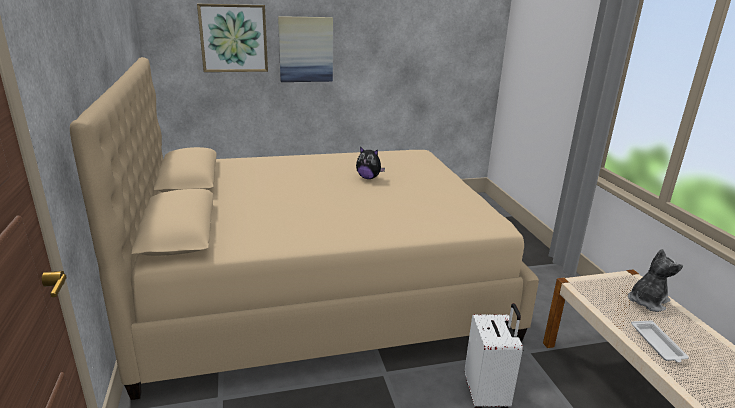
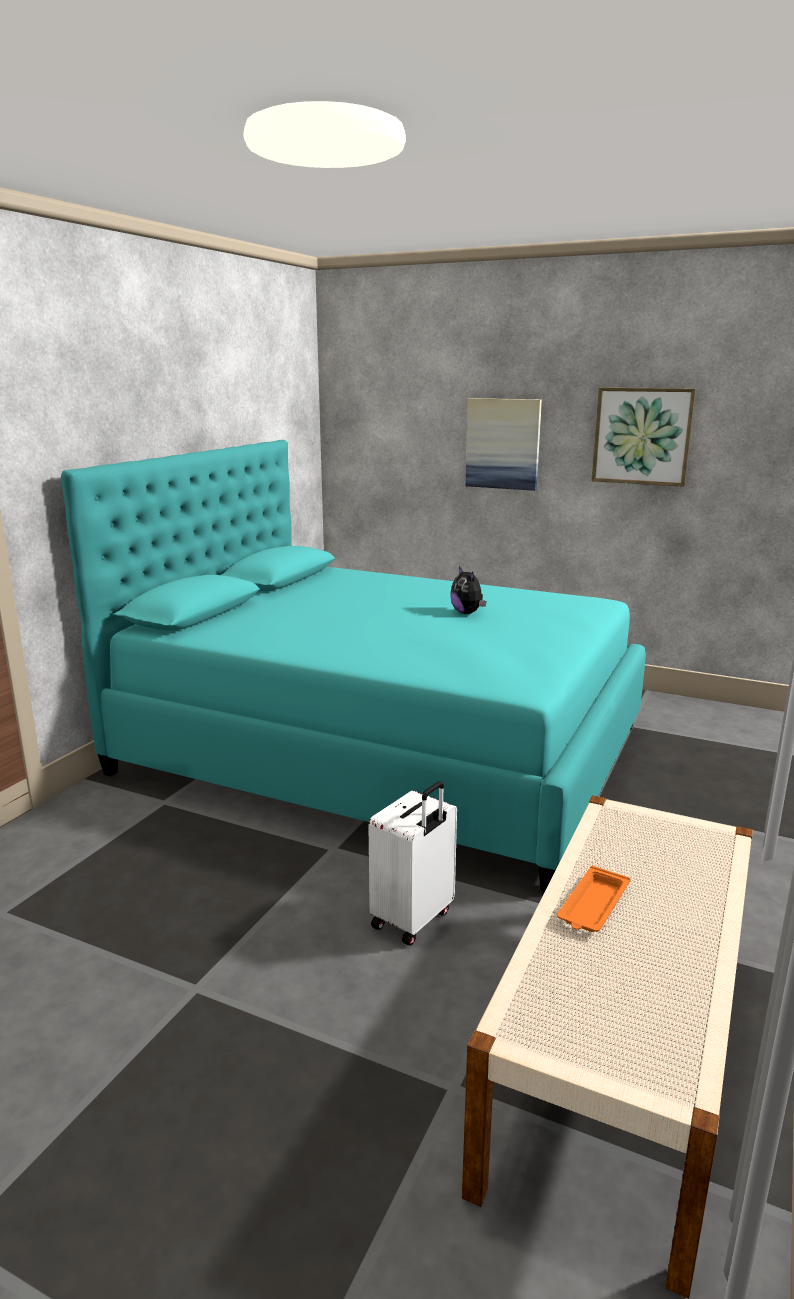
camera: 40 degrees right, 5 degrees down
(233, 38) = (415, 426): picture -> picture (642, 436)
(319, 287) = (383, 748): beige bed -> turquoise bed
(647, 301) = (686, 865): plush toy -> none
(658, 344) = (593, 906): white tray -> orange tray

